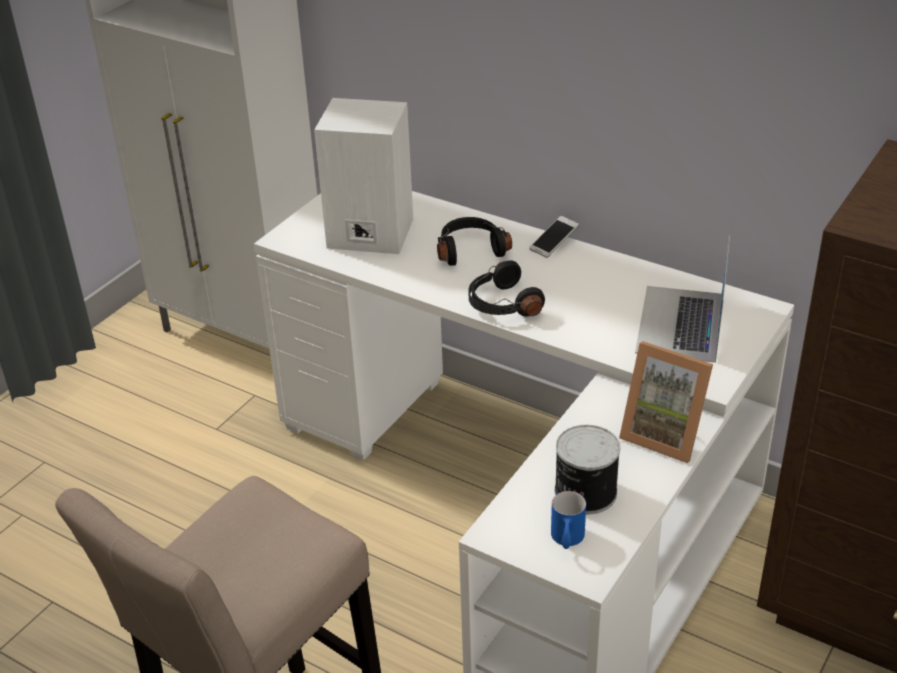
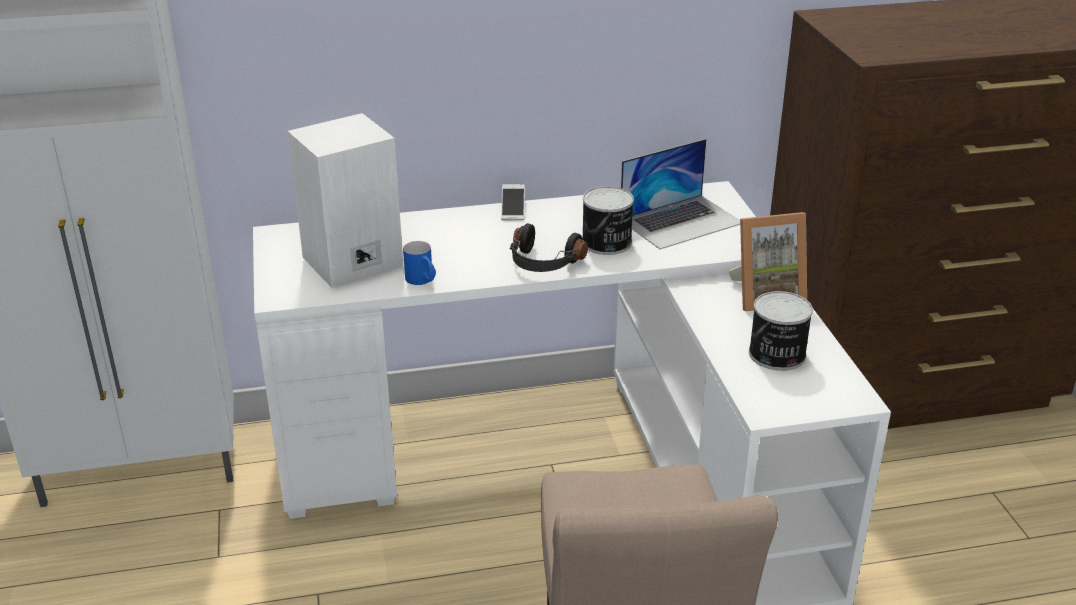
camera: 45 degrees left, 5 degrees down
(470, 249) = (456, 239): black headphones -> none
(567, 541) = (814, 388): blue mug -> blue mug (422, 281)
(582, 312) = (607, 243): none -> can
(680, 323) = (681, 221): laptop -> laptop turned 90 degrees counterclockwise

